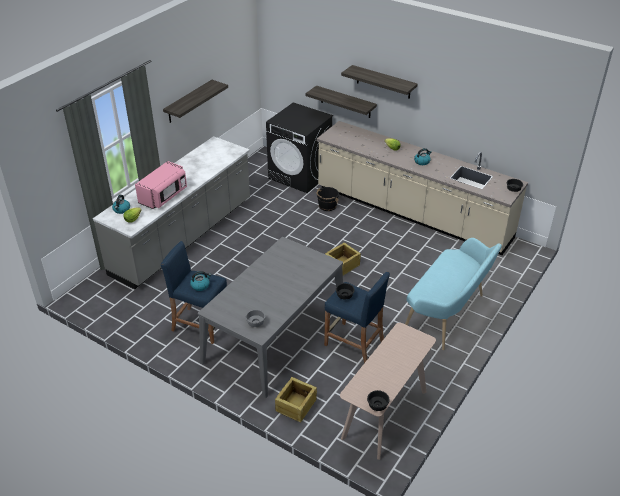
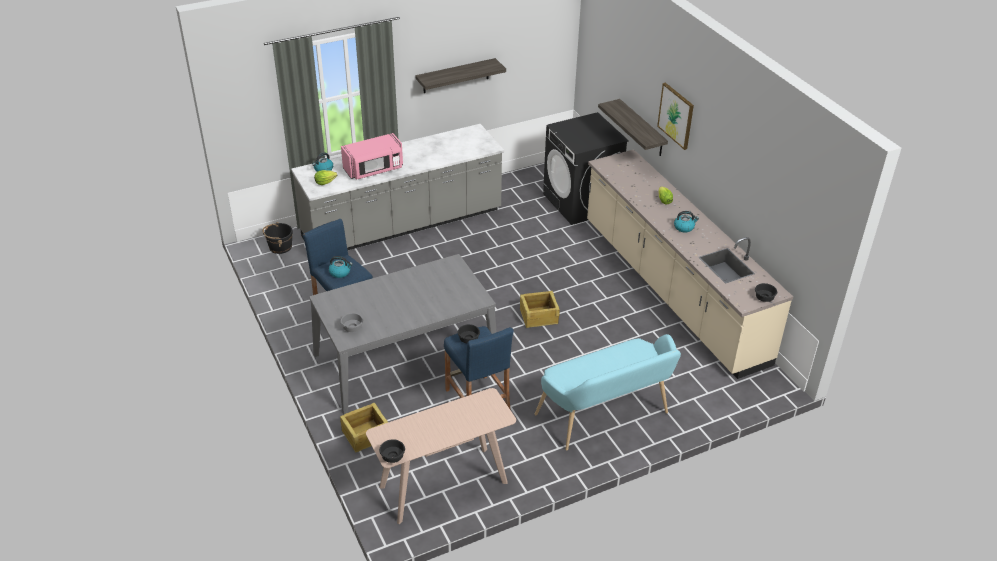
camera: 30 degrees right, 0 degrees up
(327, 206) = (581, 247): black bucket -> black bucket (280, 247)
(383, 82) = (676, 115): shelf -> picture

